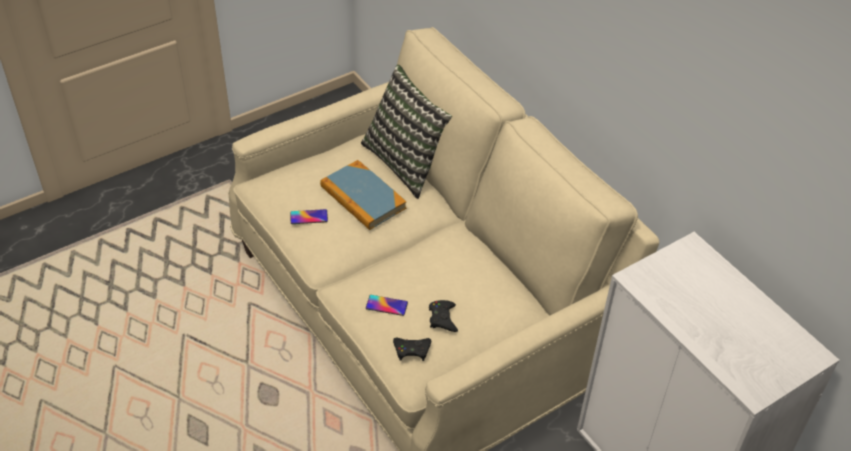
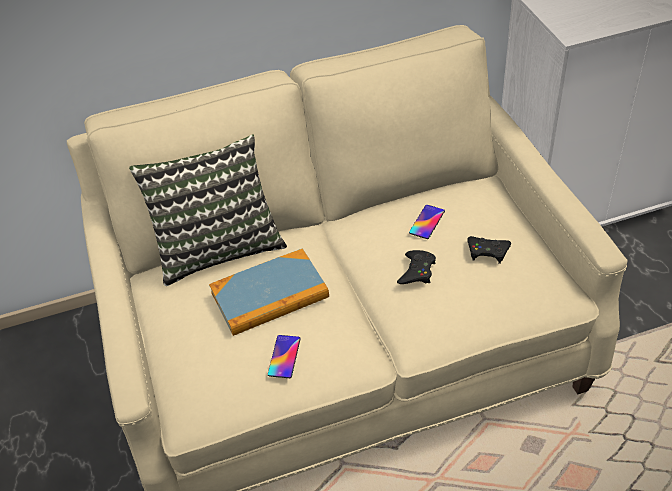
camera: 70 degrees left, 0 degrees up
(386, 305) = (459, 297): phone -> phone (427, 222)
(412, 350) = (529, 286): black game controller -> black game controller (417, 271)

